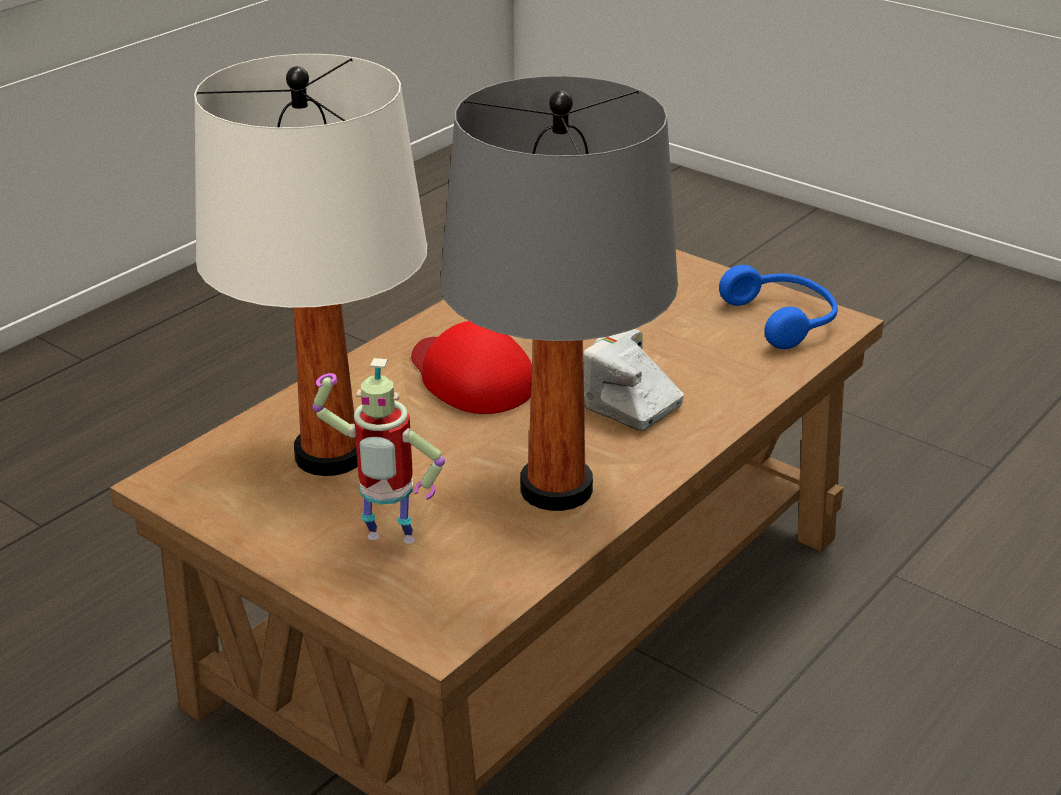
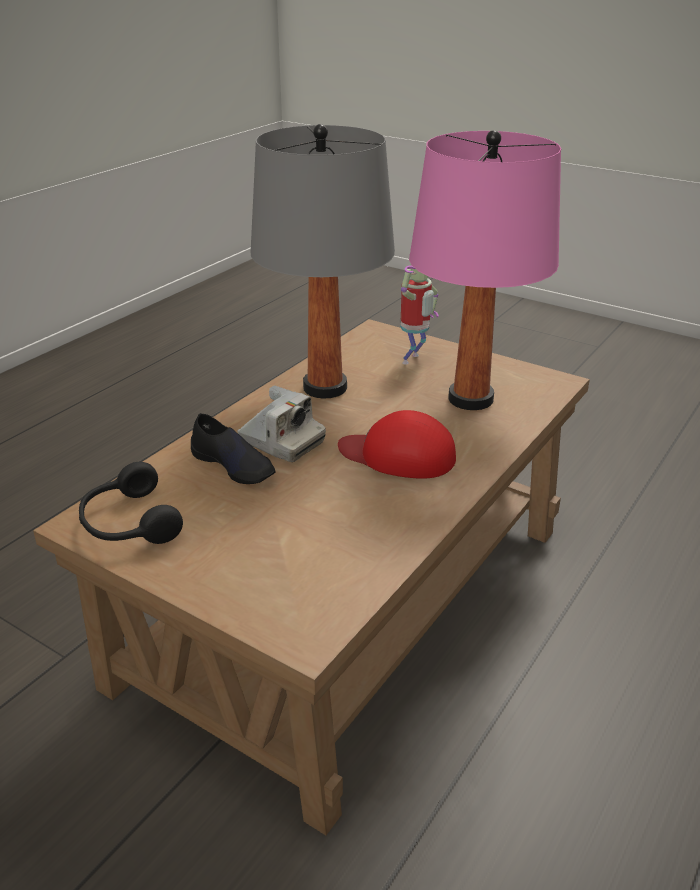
camera: 175 degrees right, 0 degrees up
(329, 455) = (471, 399): white table lamp -> pink table lamp
(388, 542) = (413, 360): toy robot -> toy robot turned 120 degrees clockwise
(470, 377) = (398, 455): red cap -> red cap turned 150 degrees clockwise
(681, 374) = (234, 465): none -> black shoe
(783, 320) = (128, 523): blue headphones -> black headphones

